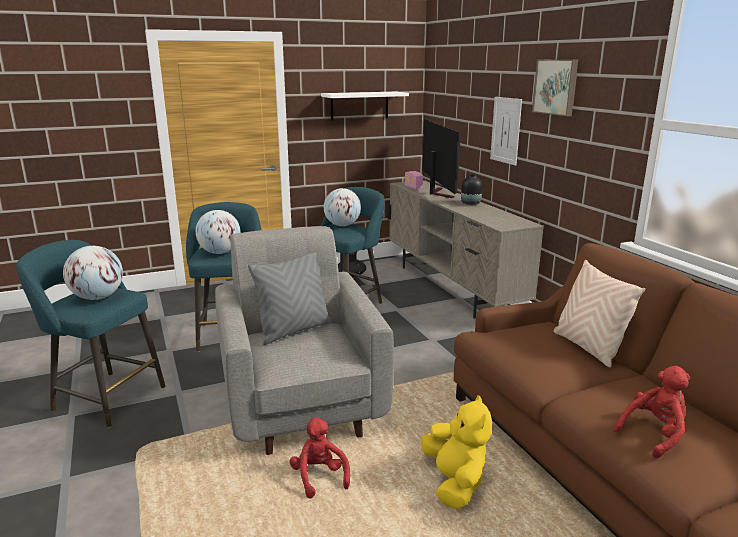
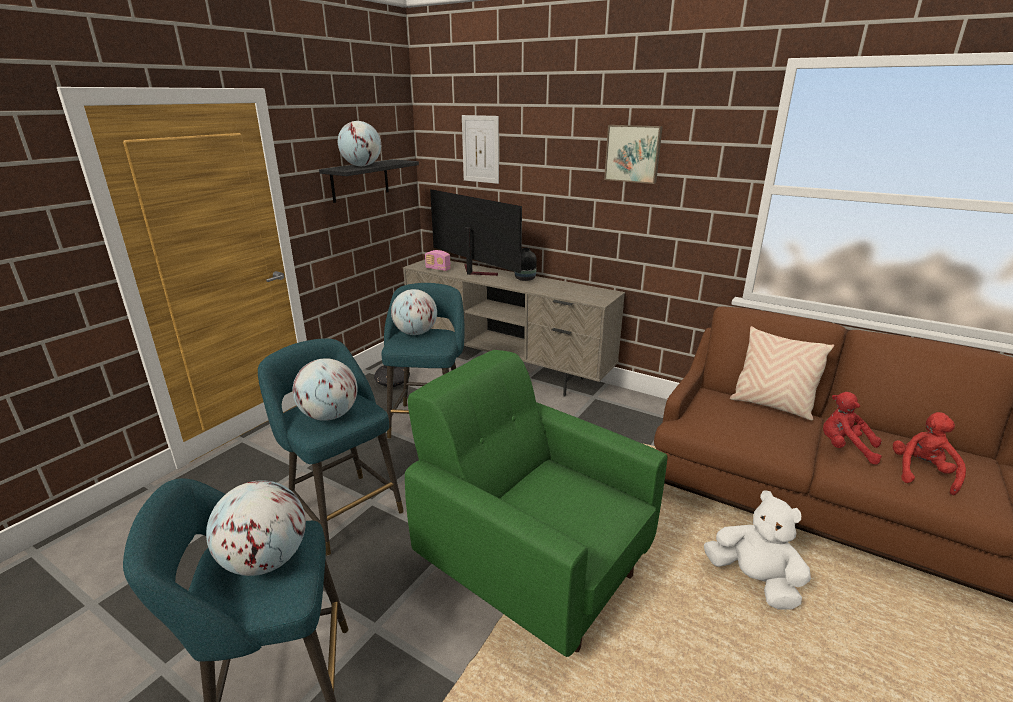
camera: 35 degrees left, 5 degrees up
(294, 331) = (528, 490): grey pillow -> none
(301, 404) = (532, 567): grey armchair -> green armchair
(319, 477) = (653, 646): red plush toy -> red plush toy (844, 448)
(354, 93) = (362, 166): none -> globe
(359, 105) = (360, 180): white shelf -> black shelf
(455, 483) = (753, 581): yellow plush toy -> white plush toy
(506, 130) = (561, 199): picture -> picture (480, 149)

